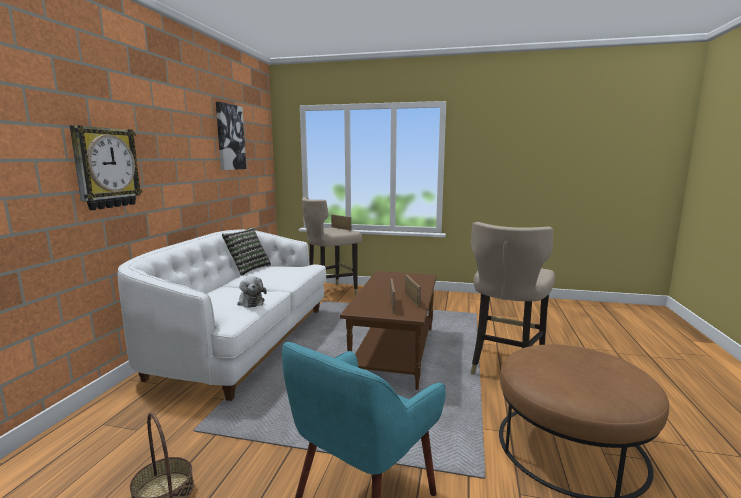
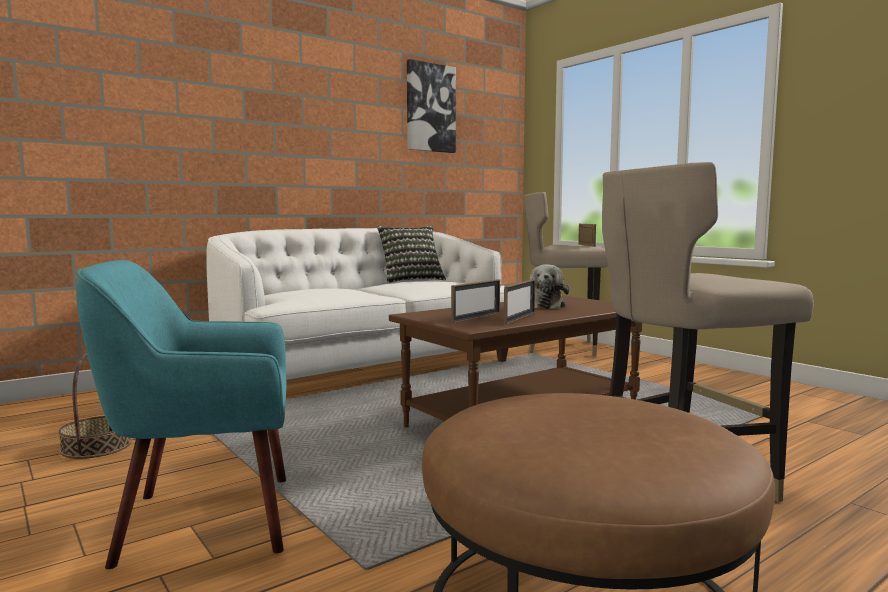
camera: 40 degrees right, 5 degrees down
(106, 168) = (223, 127): wall clock -> none
(250, 302) = (330, 295): plush toy -> plush toy (546, 305)

